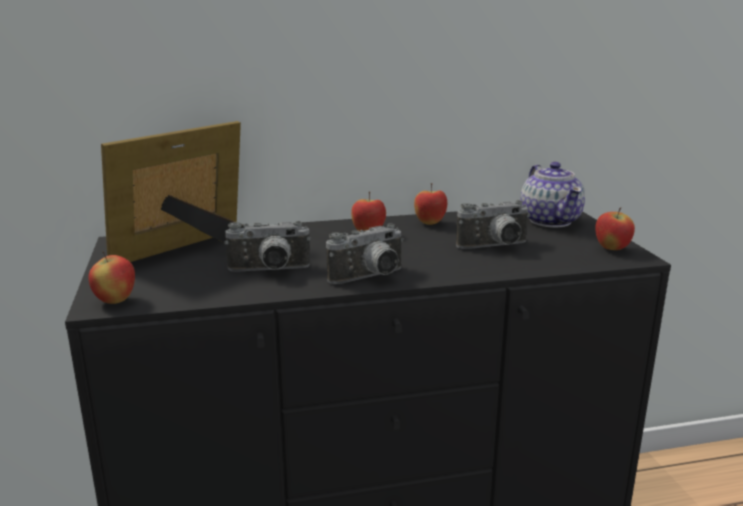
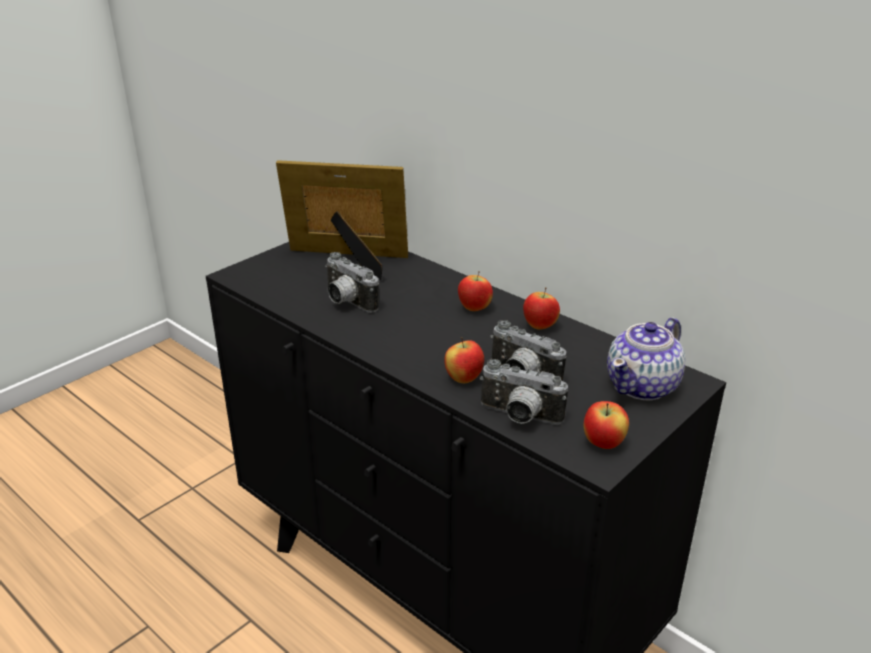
camera: 55 degrees right, 10 degrees up
(115, 301) = (245, 275): apple -> apple (464, 379)
(370, 278) = (379, 344): camera -> camera (518, 417)

